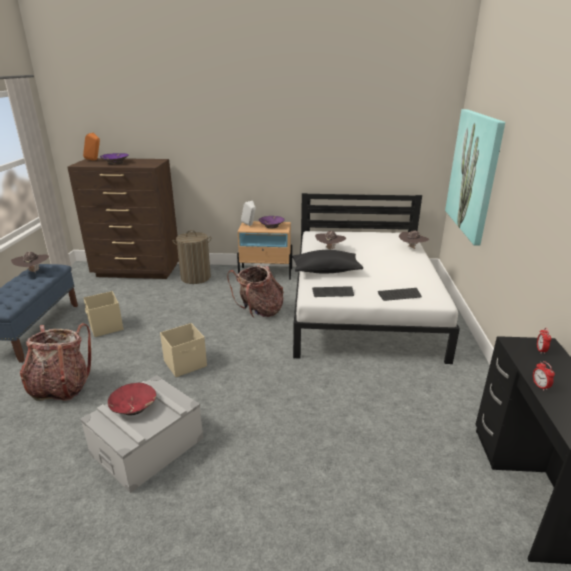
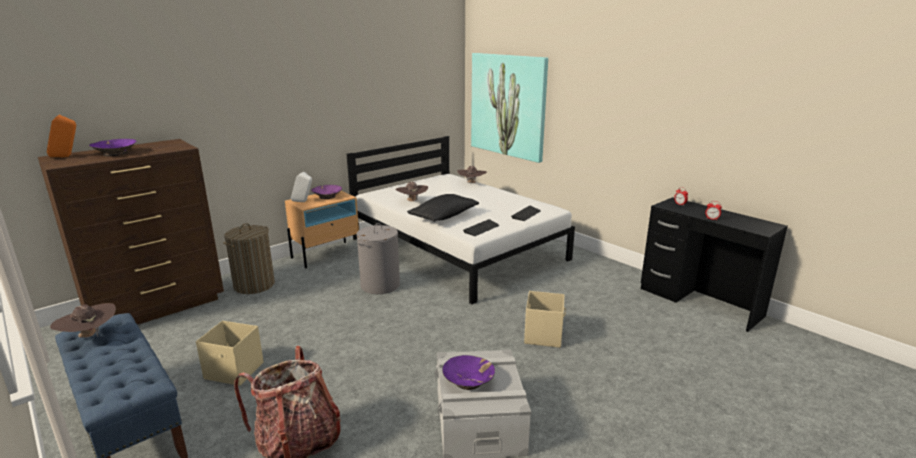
camera: 45 degrees left, 5 degrees down
(133, 407) = (468, 381): red bowl -> purple bowl
(186, 364) = (392, 353): beige storage box -> beige storage box (543, 335)
(259, 311) = (380, 285): backpack -> grey laundry basket

